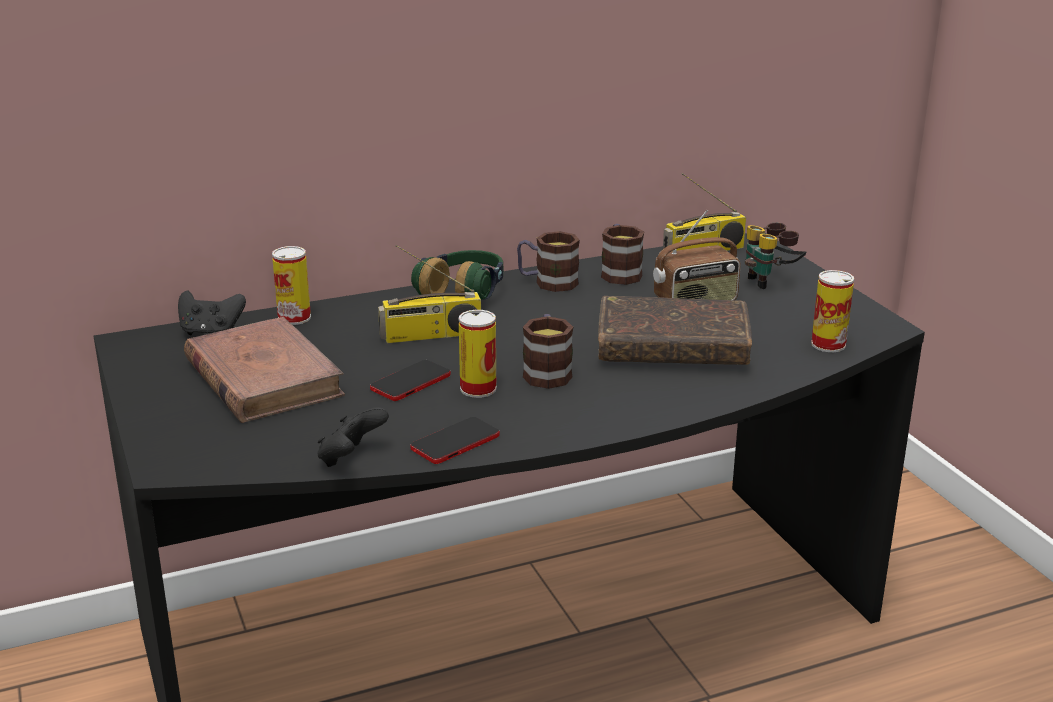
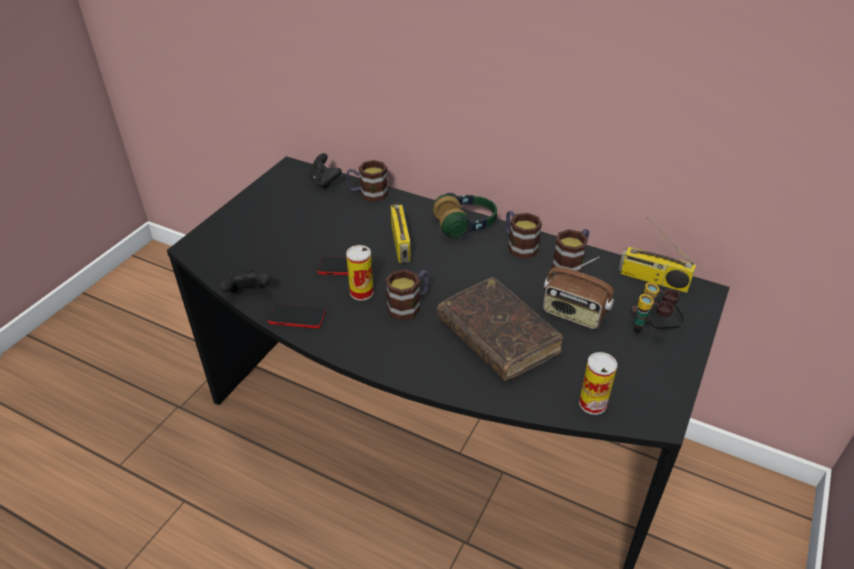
camera: 50 degrees right, 15 degrees up
(263, 377) = (298, 222): brown book -> none
(294, 318) = (368, 194): can -> mug
(430, 335) = (401, 243): radio -> radio turned 135 degrees counterclockwise

